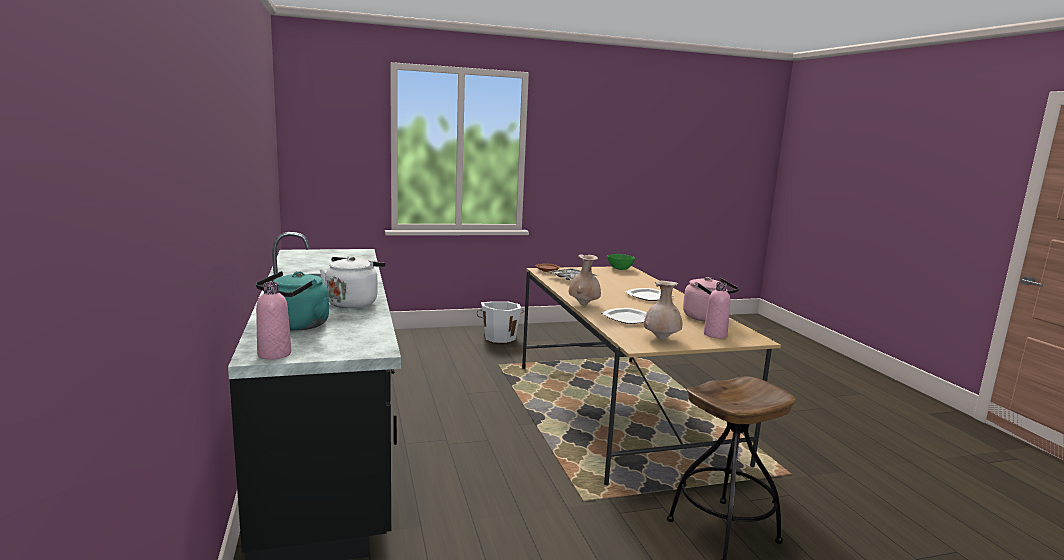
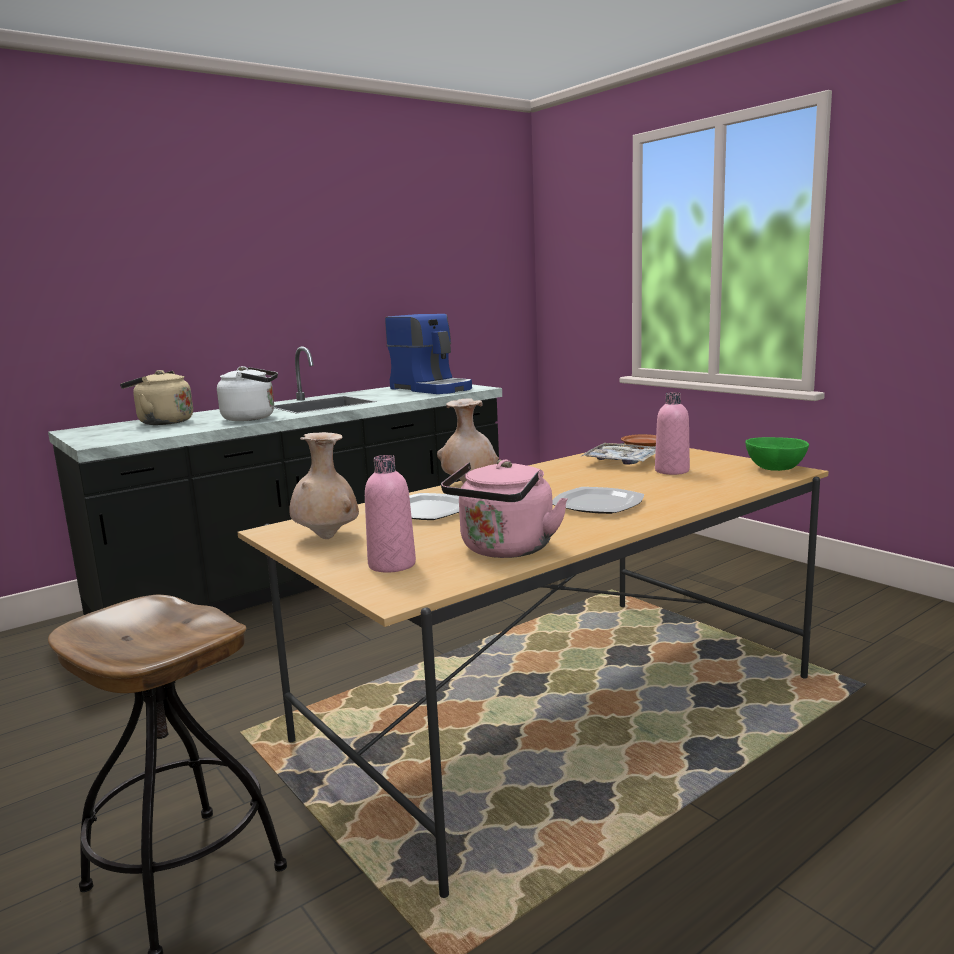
camera: 70 degrees right, 0 degrees up
(274, 354) = (78, 432): pink bottle -> pink bottle (672, 471)
(297, 326) = (162, 422): turquoise kettle -> beige kettle
(329, 256) = (432, 388): none -> coffee machine
(499, 337) = (719, 566): white bucket -> none

